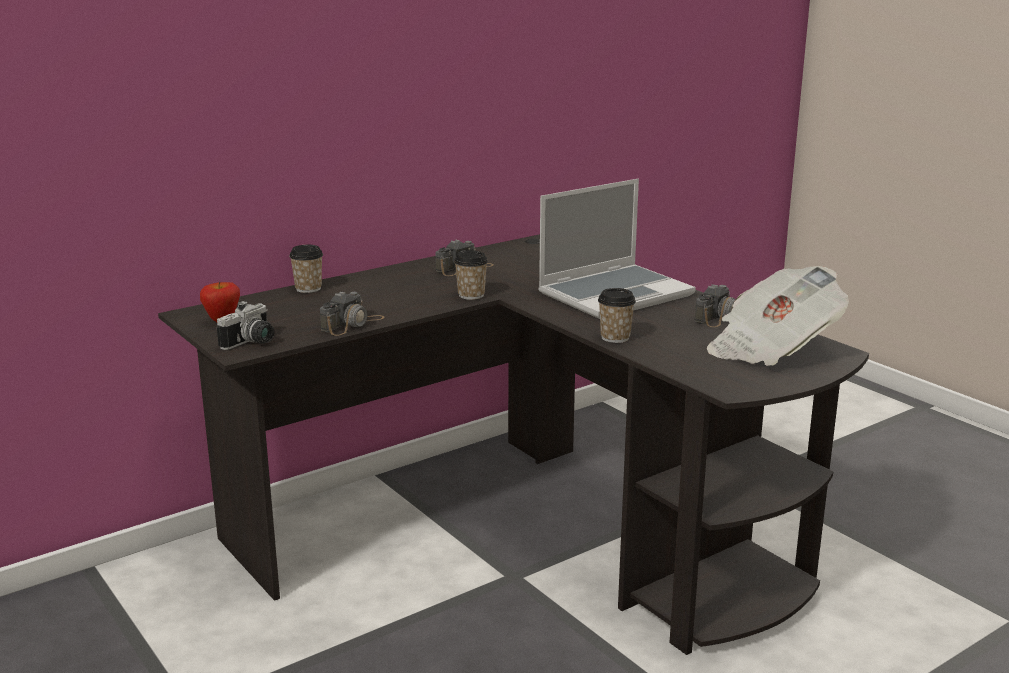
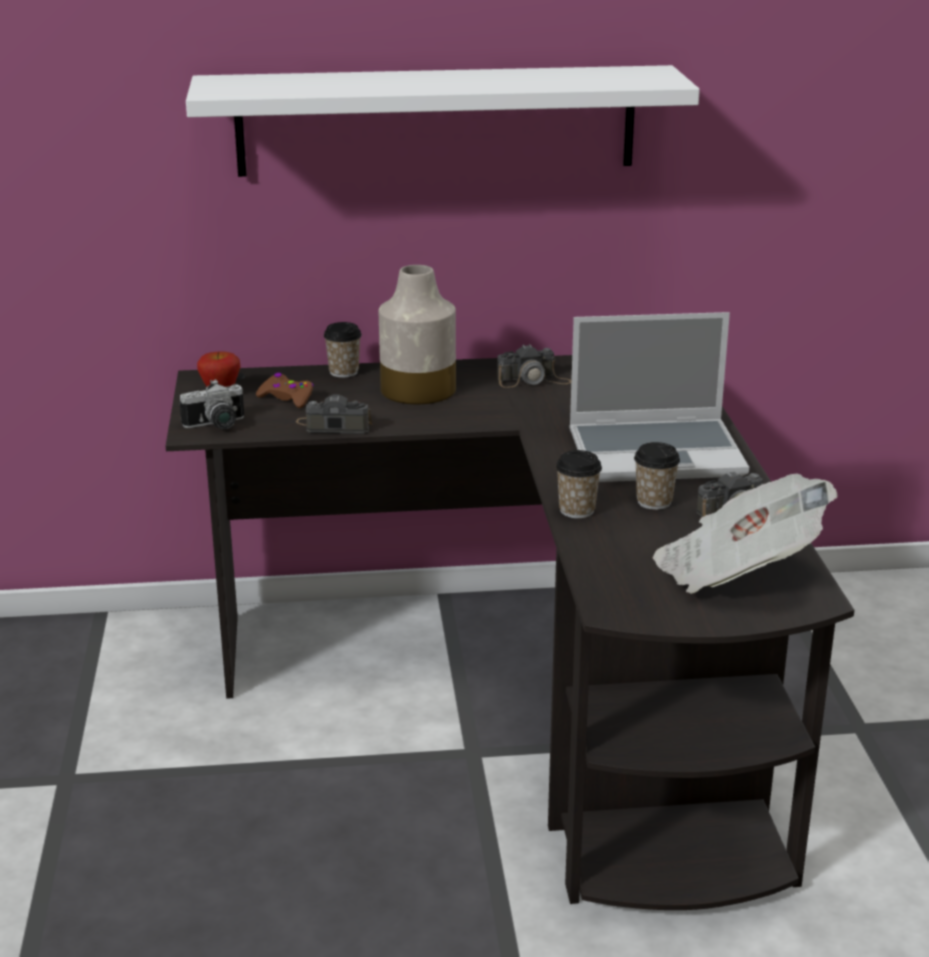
camera: 30 degrees right, 5 degrees up
(286, 313) = (287, 398): none -> brown game controller
(352, 324) = (333, 426): camera -> camera turned 150 degrees counterclockwise
(358, 62) = (436, 120): none -> white shelf
(386, 288) = (419, 389): none -> beige vase
(471, 295) = (495, 418): cup -> cup (654, 502)

